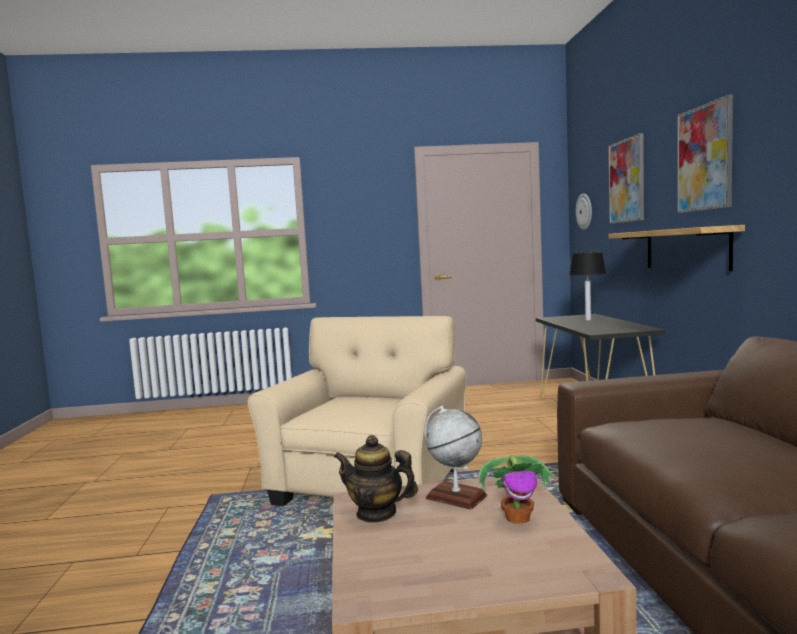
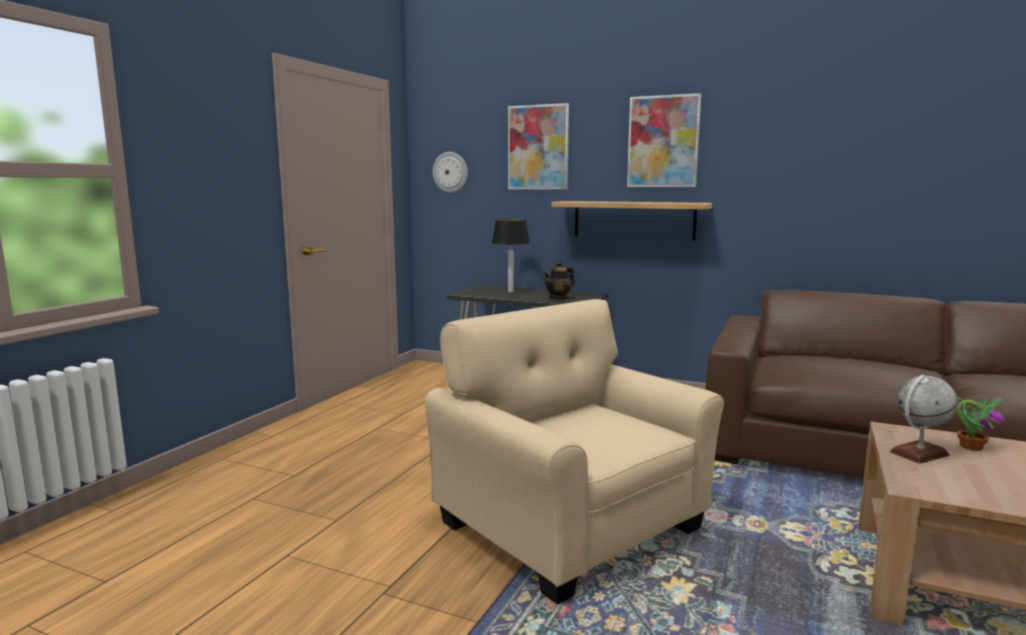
camera: 60 degrees left, 5 degrees up
(376, 513) = (952, 487): teapot -> teapot (559, 298)

